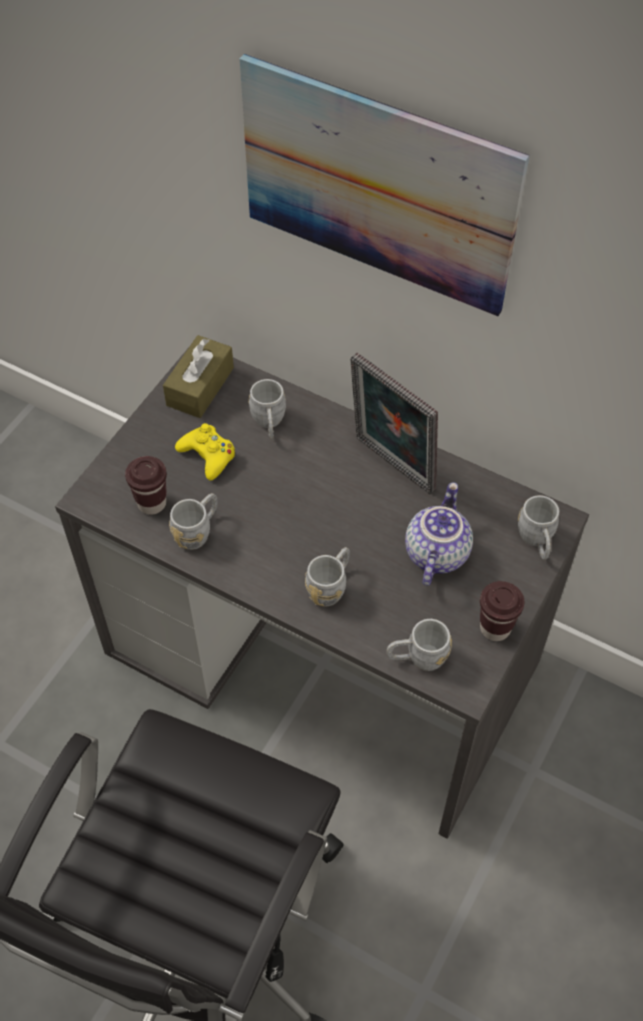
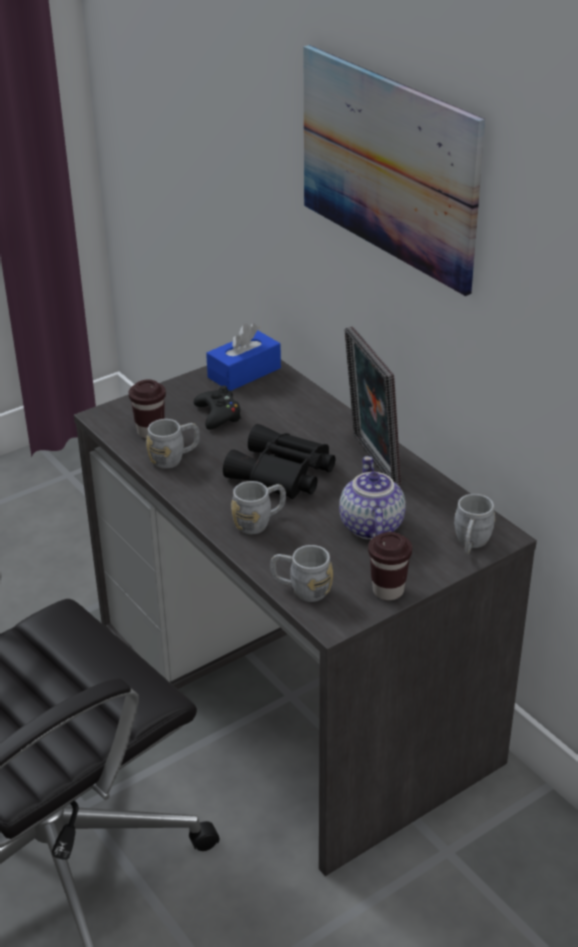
camera: 25 degrees right, 20 degrees down
(200, 386) = (244, 373): brown tissue box -> blue tissue box
(208, 455) = (218, 415): yellow game controller -> black game controller
(269, 424) = (284, 408): grey mug -> none
(317, 515) = (282, 474): none -> black binoculars
(435, 552) = (369, 526): teapot -> teapot turned 45 degrees counterclockwise

